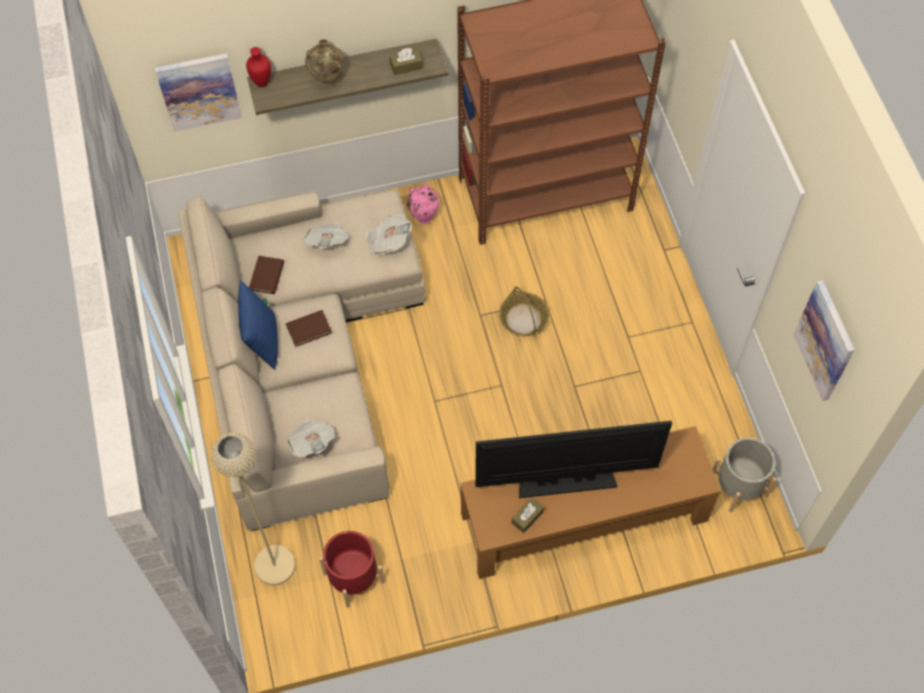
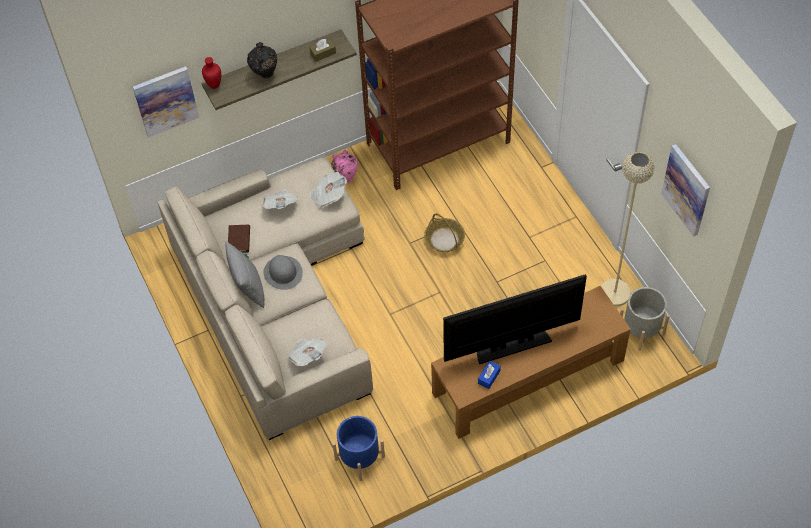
camera: 10 degrees left, 5 degrees down
(262, 341) = (248, 289): blue pillow -> grey pillow
(274, 565) = (294, 462): beige floor lamp -> beige floor lamp (614, 293)
(309, 329) = (283, 273): brown book -> grey hat
(327, 81) = (265, 75): beige vase -> black vase
(353, 577) = (359, 458): red planter -> blue planter
(527, 517) = (489, 377): brown tissue box -> blue tissue box

